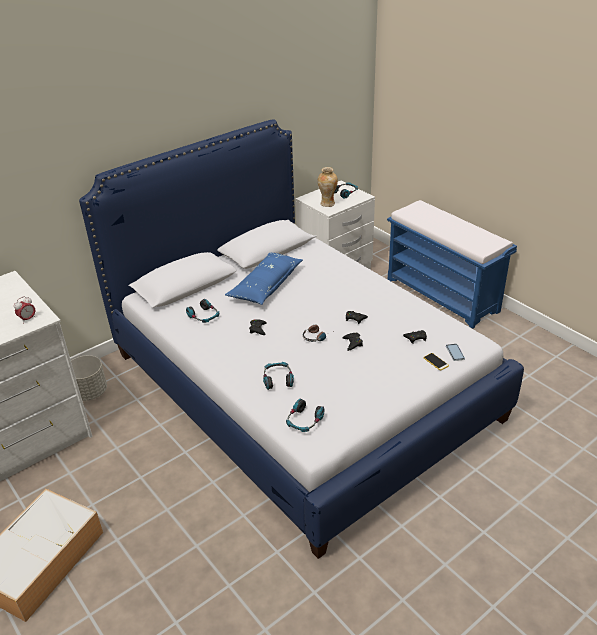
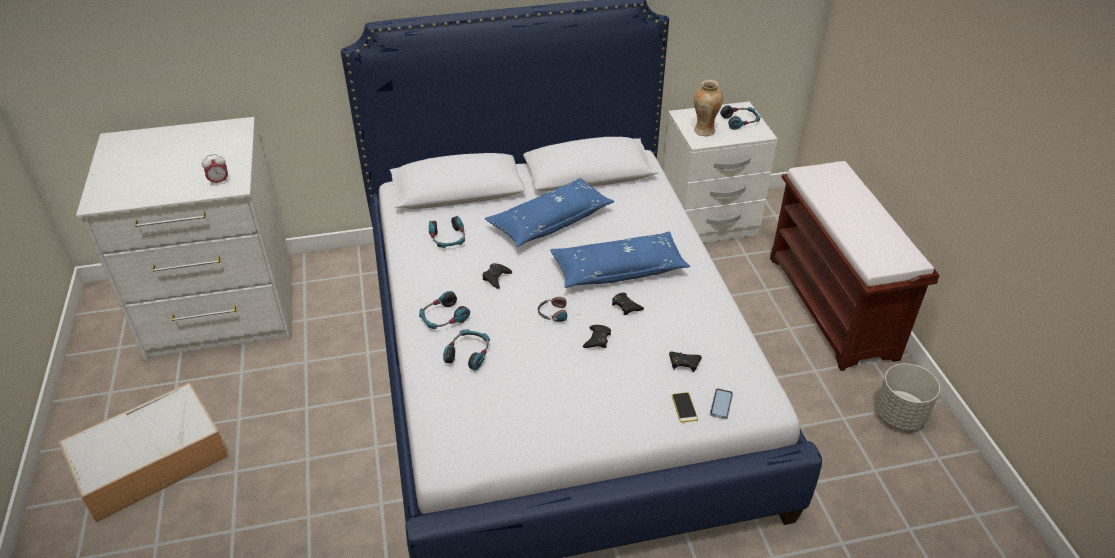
camera: 25 degrees right, 5 degrees up
(90, 392) = (322, 284): grey planter -> grey planter (899, 415)
(304, 421) = (456, 422): headphones -> headphones (443, 318)
(333, 299) = (618, 270): none -> blue pillow
(443, 295) = (832, 307): blue bench -> brown bench

